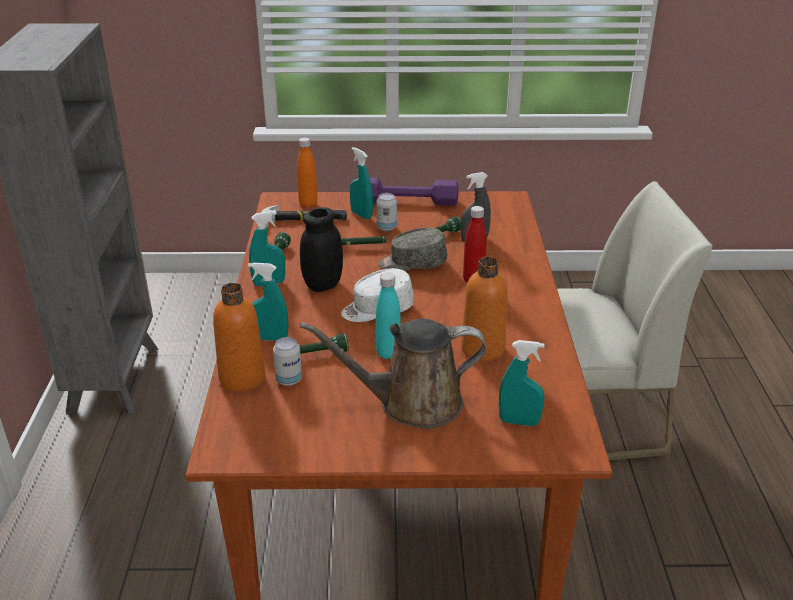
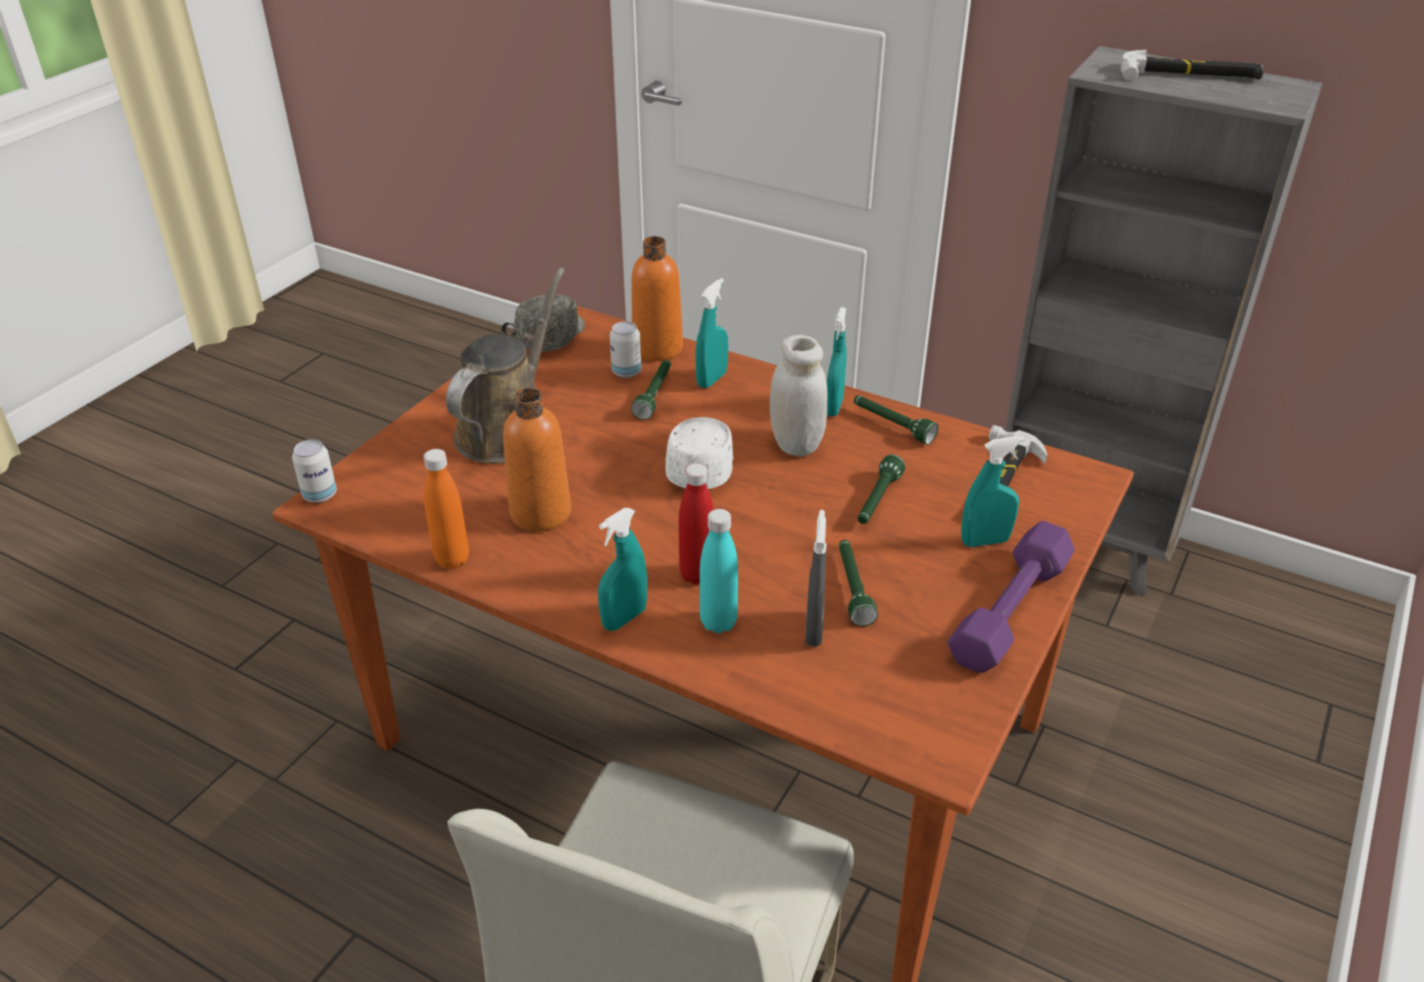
camera: 120 degrees right, 5 degrees up
(32, 46) = (1189, 75): none -> hammer
(308, 204) = (1058, 500): orange bottle -> orange bottle (452, 559)
(323, 284) = (796, 444): black jar -> white jar
(386, 228) = (921, 551): can -> can (320, 495)
(388, 353) = (605, 444): turquoise bottle -> turquoise bottle (718, 622)
(412, 263) = (791, 536): grey cap -> grey cap (553, 336)
(519, 421) = (402, 484): turquoise spray bottle -> turquoise spray bottle (624, 618)

